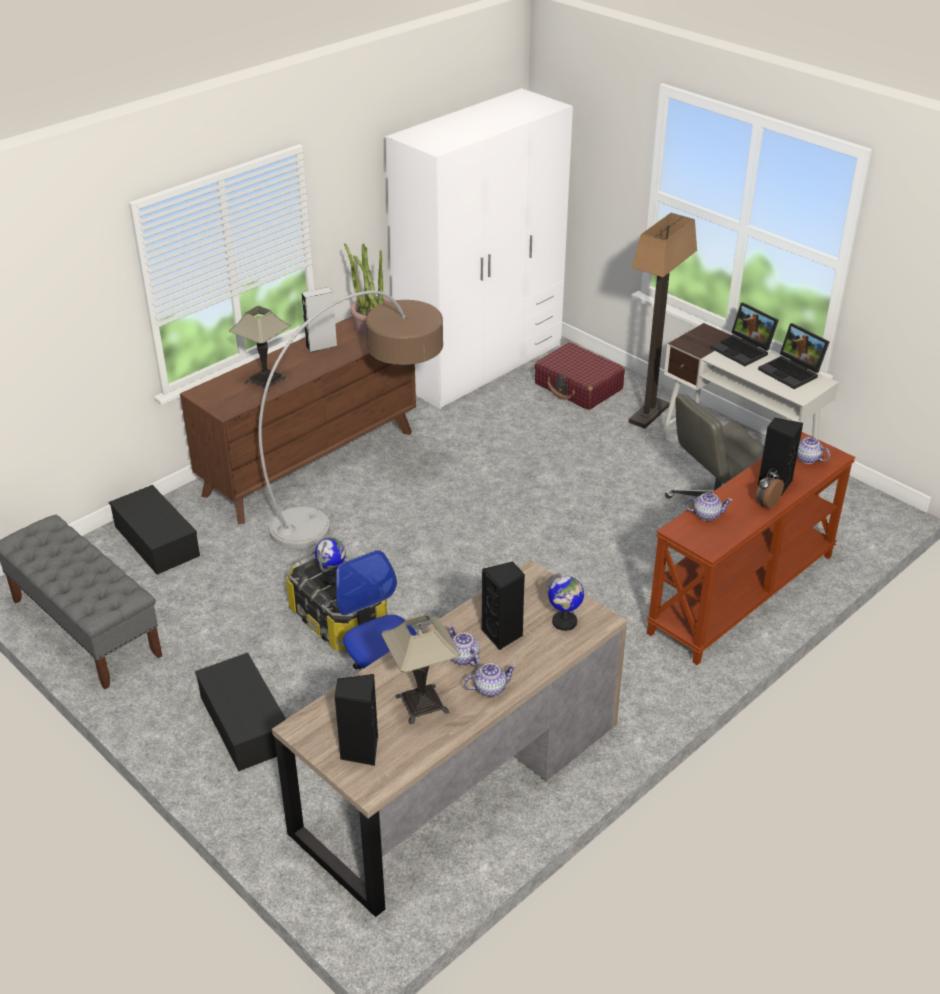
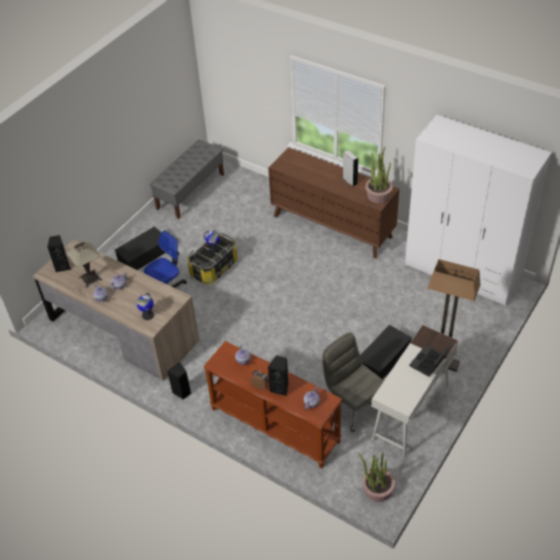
camera: 80 degrees right, 10 degrees up
(158, 541) = (253, 194): black storage box -> black storage box (384, 360)
(265, 380) = (309, 171): table lamp -> none
(365, 496) = (311, 254): floor lamp -> none
(503, 635) = (136, 296): black speaker -> black speaker (182, 392)
(578, 387) = (458, 323): red suitcase -> none
(792, 372) = (411, 391): laptop -> none
(870, 510) = (377, 489): none -> potted plant

